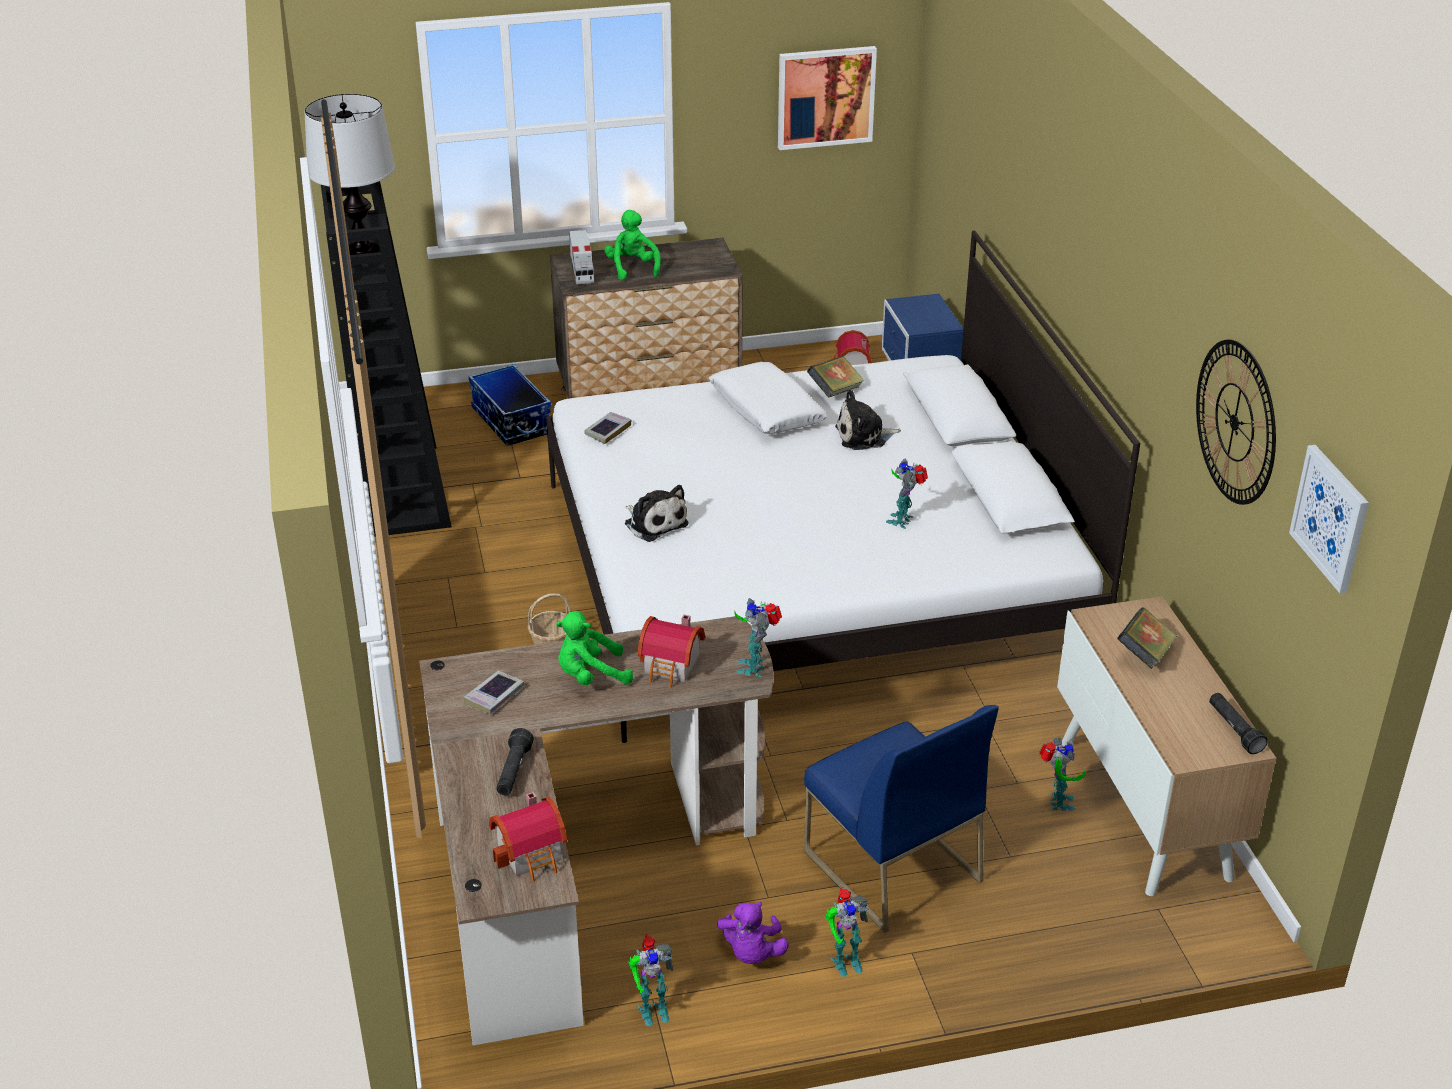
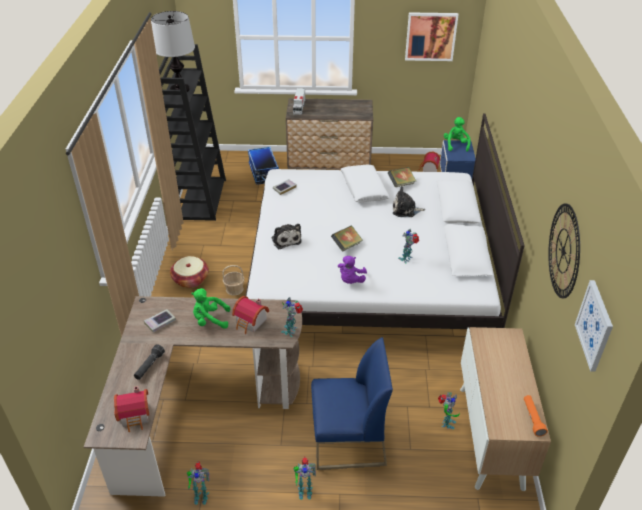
camera: 15 degrees right, 5 degrees up
(451, 645) = (190, 279): none -> basket
(632, 268) = (323, 109): green plush toy -> green plush toy (455, 145)
(751, 953) = (260, 475): purple plush toy -> purple plush toy (351, 280)
(890, 866) = (348, 440): blue chair -> blue chair turned 75 degrees counterclockwise
(1144, 654) = (499, 361): book -> book (346, 245)
(1234, 730) = (532, 418): black flashlight -> orange flashlight

